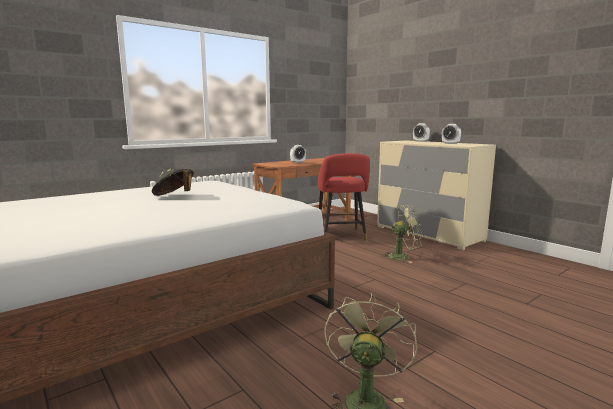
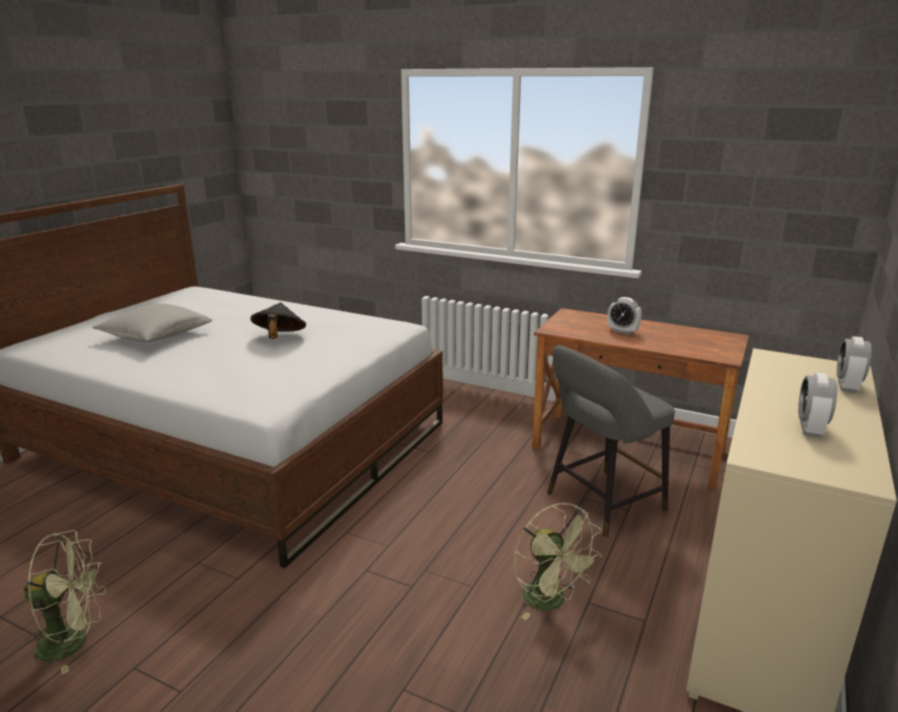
camera: 65 degrees right, 10 degrees up
(72, 219) = (155, 336): none -> grey pillow
(341, 236) = (600, 504): red stool -> grey stool

